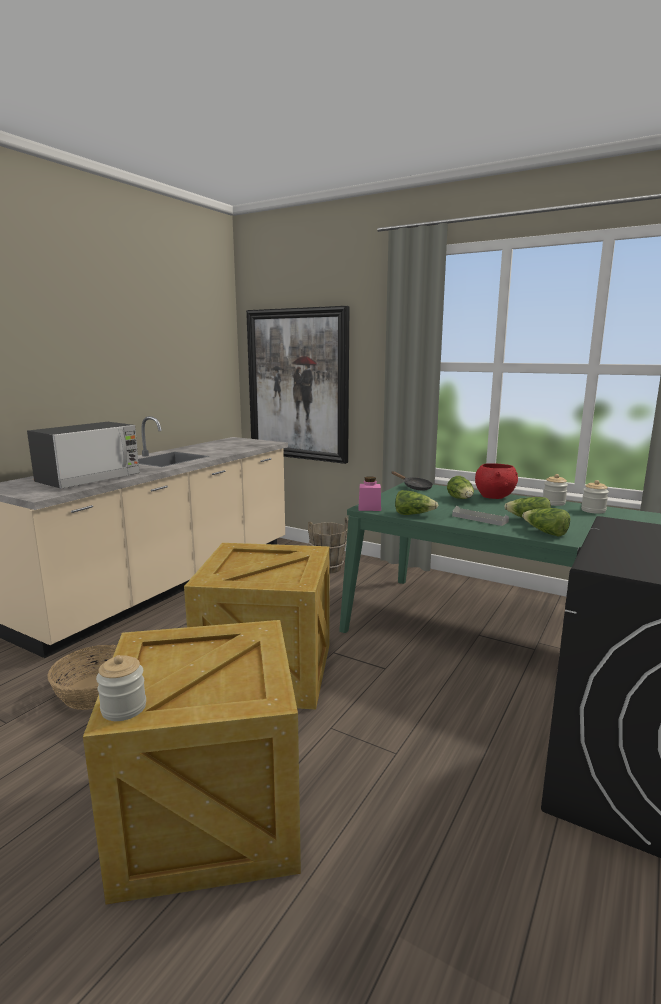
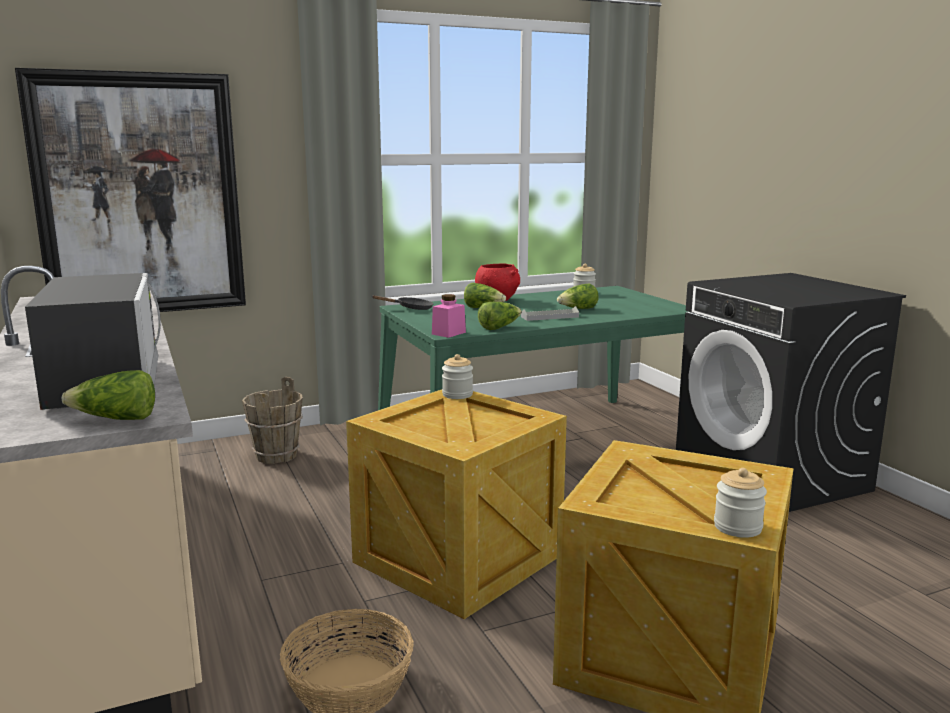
camera: 55 degrees left, 0 degrees up
(545, 532) = (614, 313): lettuce -> lettuce (116, 419)
(553, 503) = (546, 294): jar -> jar (457, 394)

